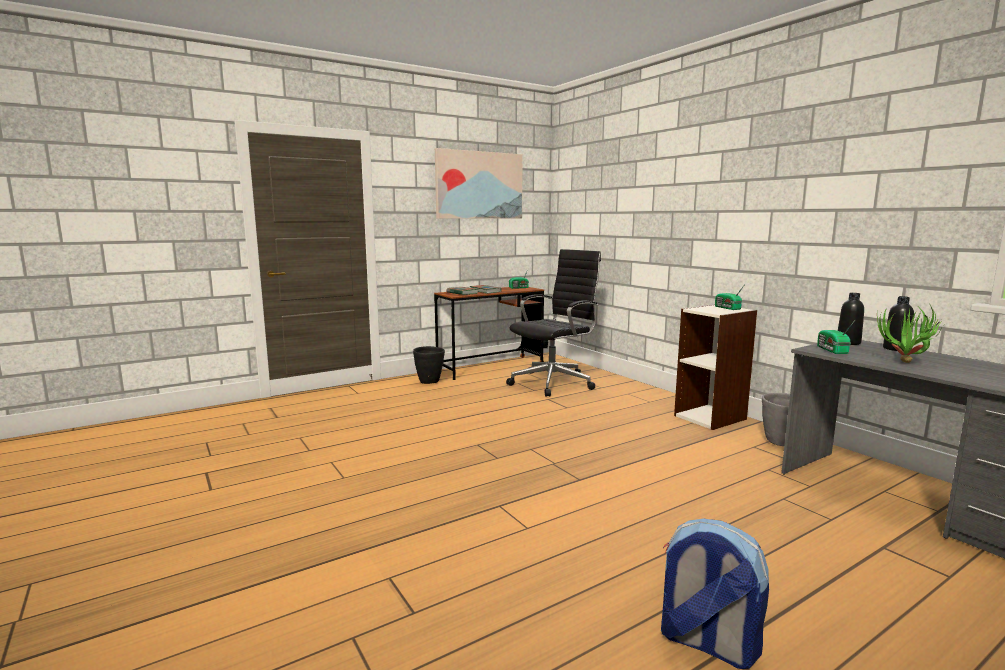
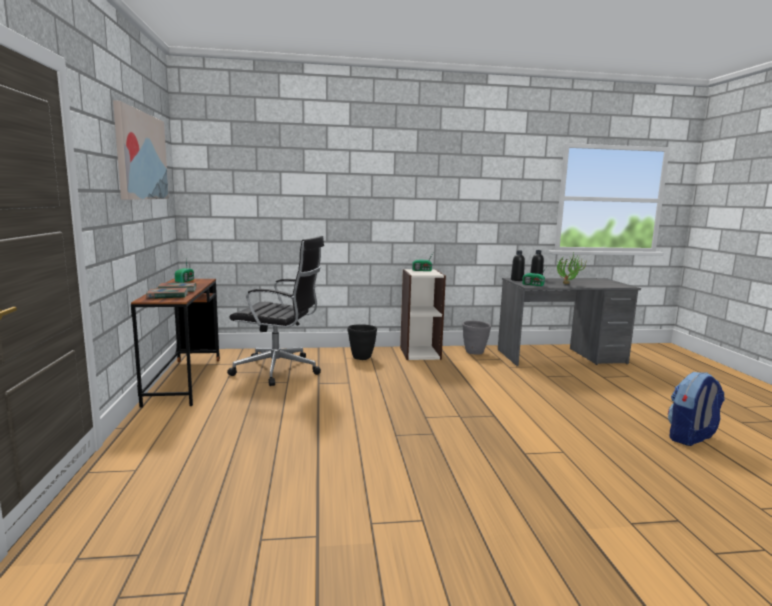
camera: 65 degrees left, 0 degrees up
(429, 382) = (174, 418): black planter -> black planter (362, 357)
(554, 382) = (279, 370): black office chair -> black office chair turned 120 degrees clockwise

